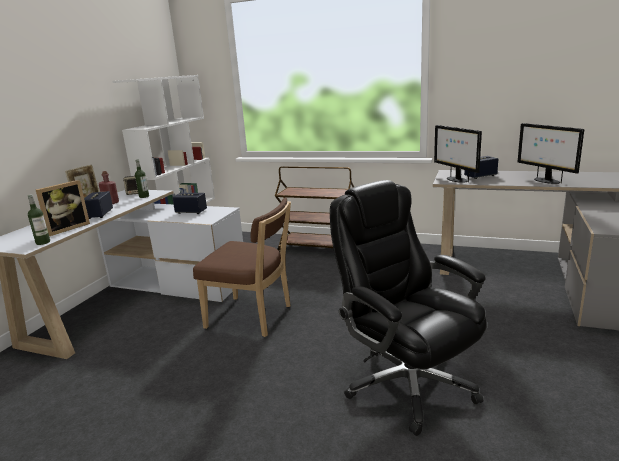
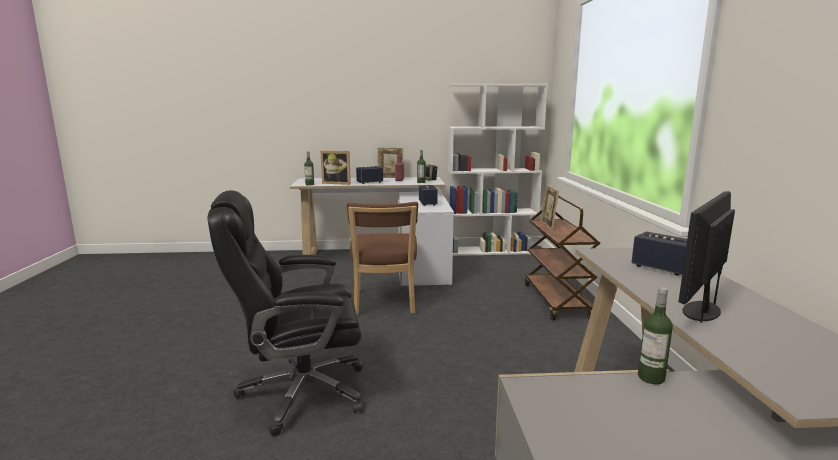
camera: 65 degrees right, 5 degrees down
(299, 193) = (548, 225): none -> picture frame
(407, 383) = (301, 393): black office chair -> black office chair turned 135 degrees counterclockwise
(456, 179) = (615, 257): monitor -> none
(586, 209) = (651, 378): none -> bottle

